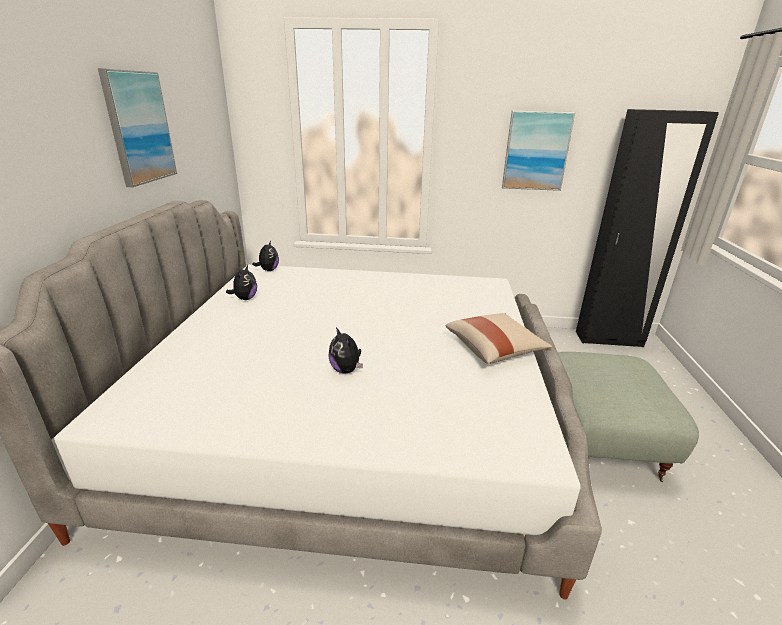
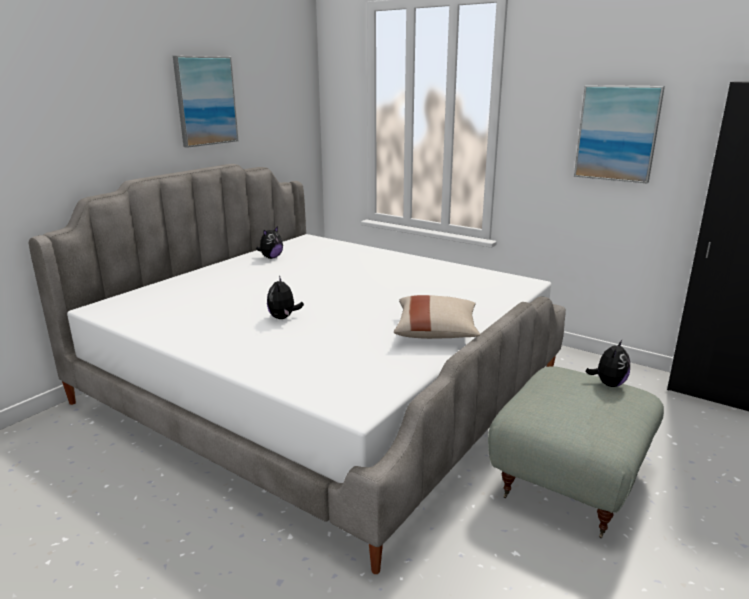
camera: 30 degrees right, 5 degrees down
(268, 270) = (316, 240): plush toy -> plush toy (608, 384)

